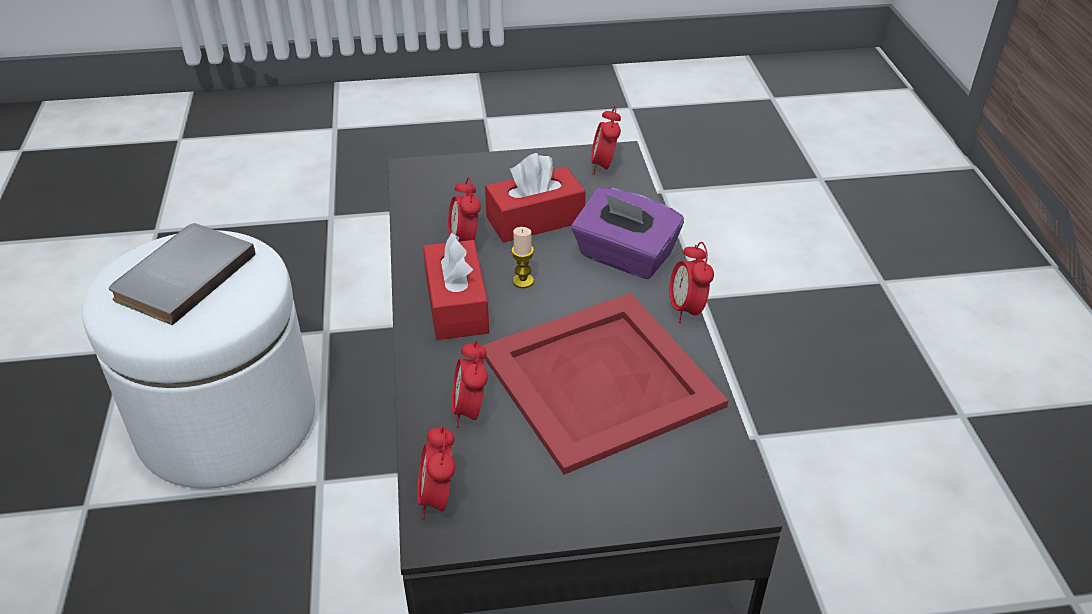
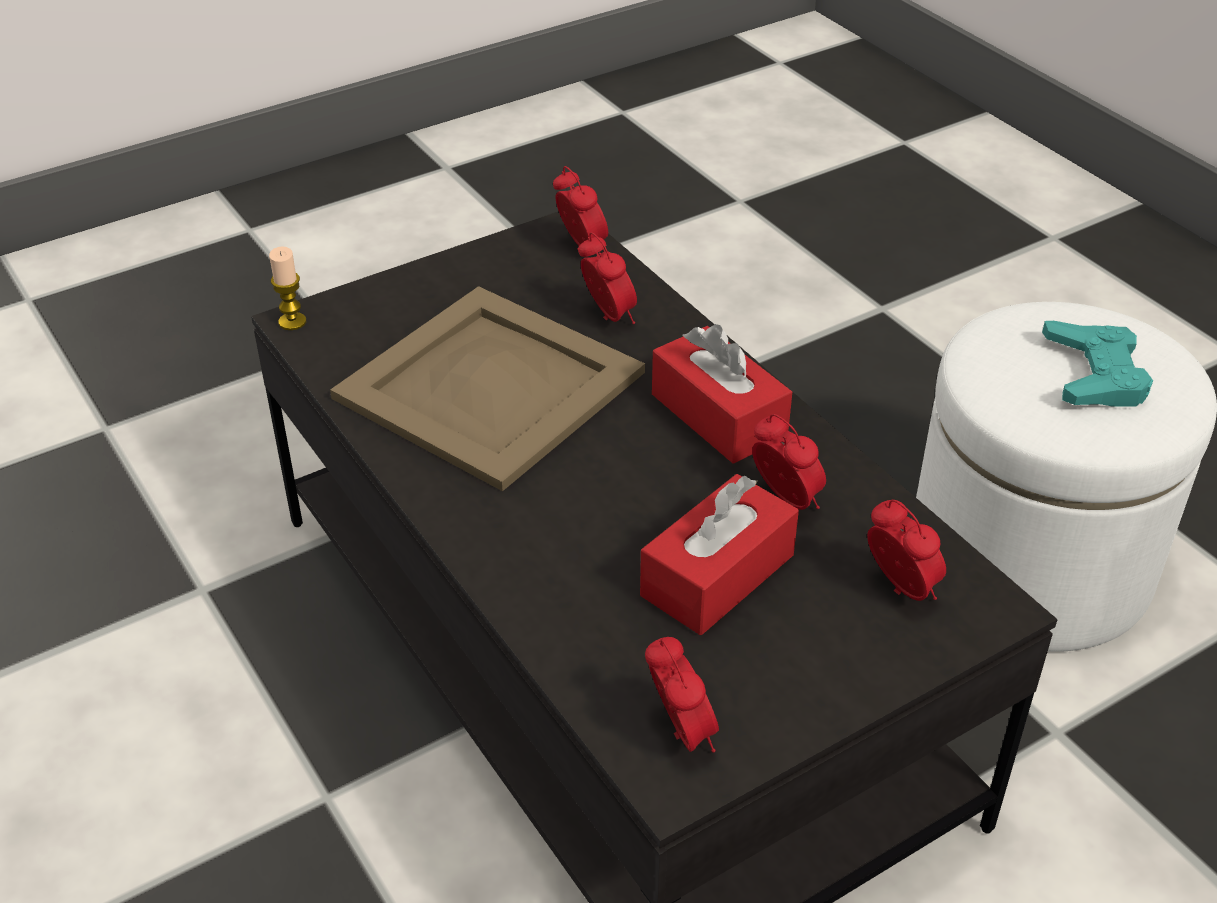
camera: 155 degrees right, 0 degrees up
(181, 275) = (1094, 374): grey book -> turquoise game controller
(523, 281) = (660, 471): candle -> candle (292, 322)
(599, 380) = (489, 383): red tray -> beige tray
(624, 257) = (544, 553): purple tissue box -> none
(687, 310) = (419, 499): alarm clock -> alarm clock (900, 590)

